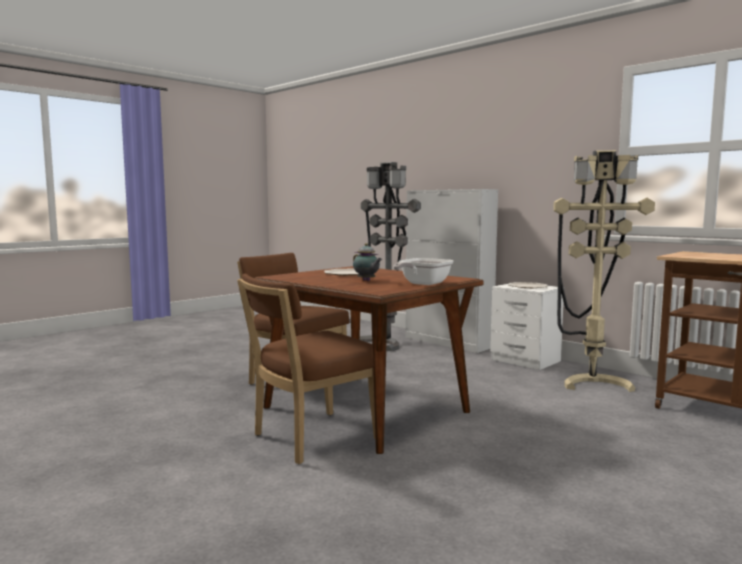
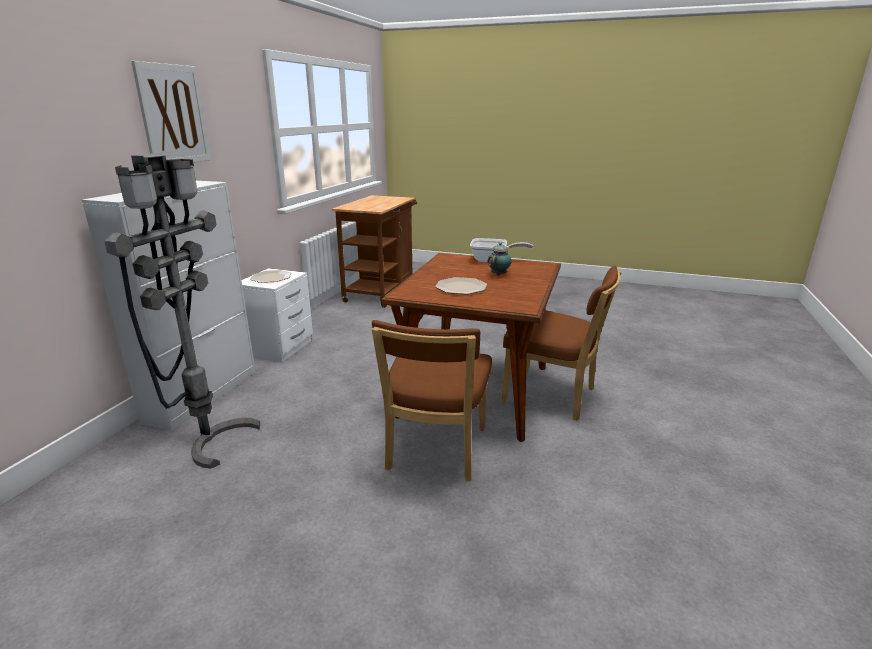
camera: 115 degrees left, 15 degrees up
(499, 142) = (173, 115): none -> picture
(593, 381) = (335, 323): beige floor lamp -> none

